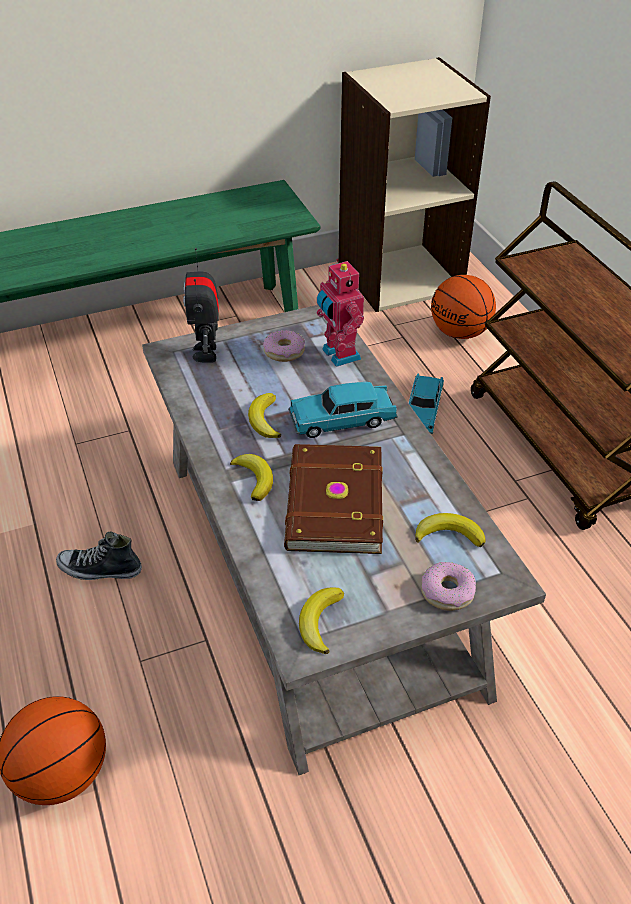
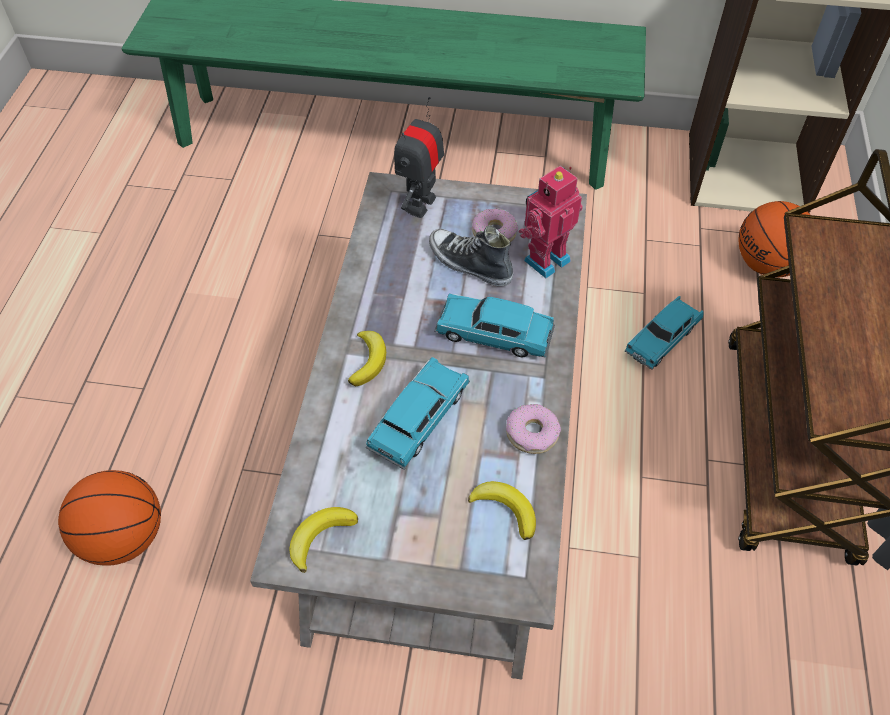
camera: 30 degrees right, 10 degrees up
(100, 569) = (263, 367): shoe -> shoe (469, 264)
(264, 420) = (422, 301): banana -> none
(332, 503) = (419, 420): brown book -> turquoise toy car
(338, 355) = (544, 259): toy robot -> toy robot turned 45 degrees clockwise
(447, 592) = (457, 570): donut -> donut (532, 433)

